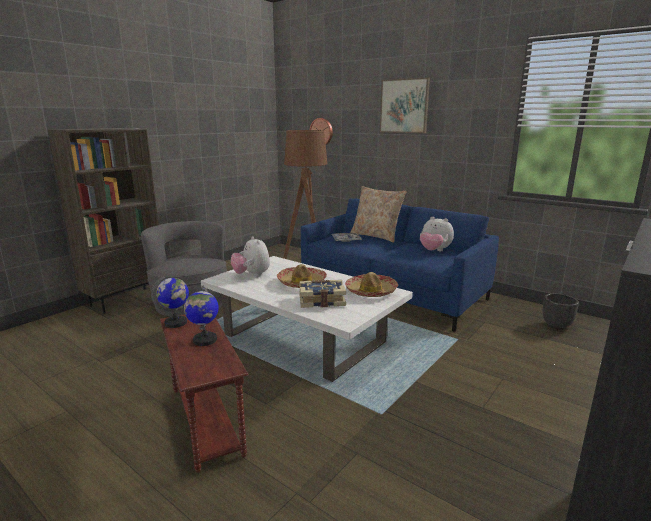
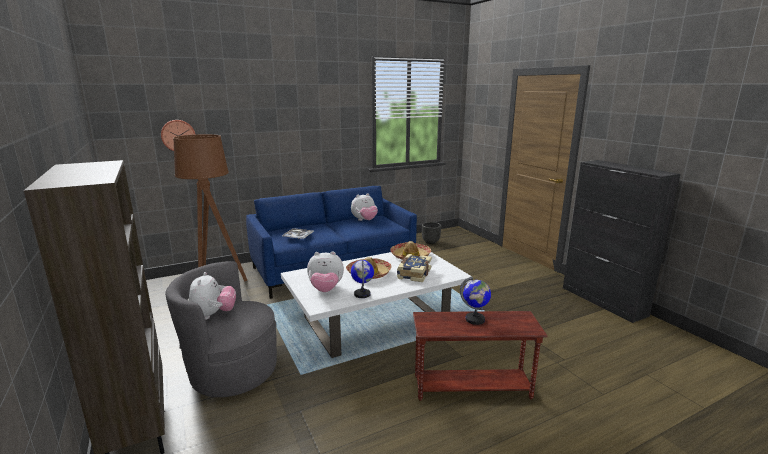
camera: 65 degrees left, 0 degrees up
(176, 323) = (433, 329): globe -> globe (362, 294)
(188, 257) = (213, 315): none -> plush toy
(376, 236) = (302, 226): beige pillow -> none
(404, 106) = (281, 105): picture -> none

